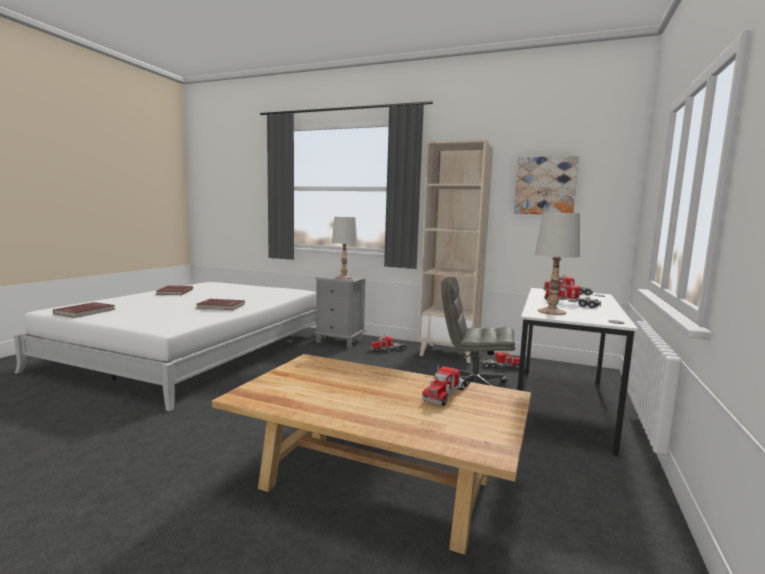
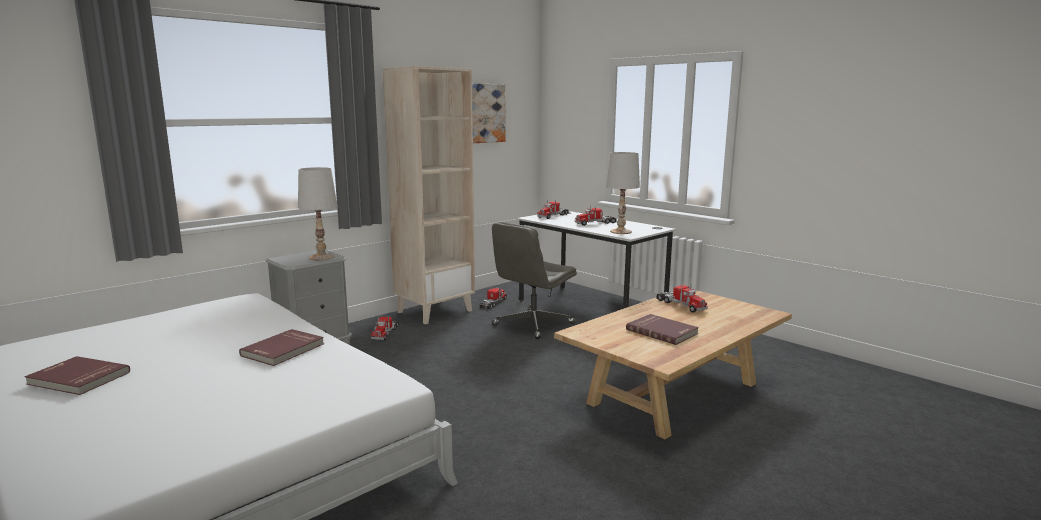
camera: 65 degrees left, 5 degrees up
(85, 312) = (156, 458): red book -> red book (662, 331)

